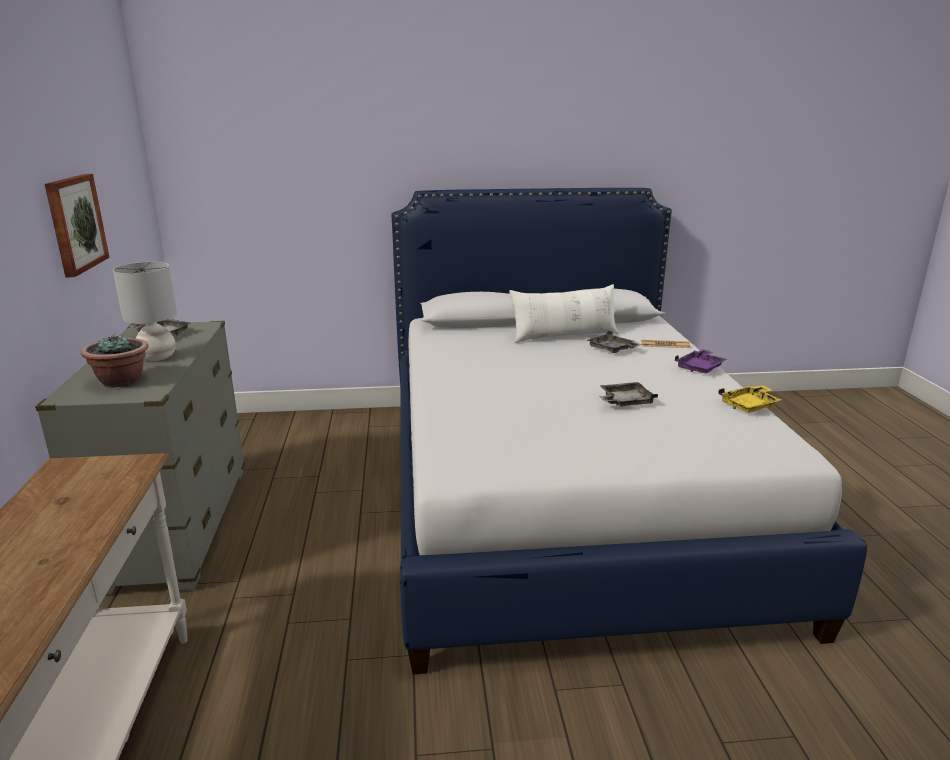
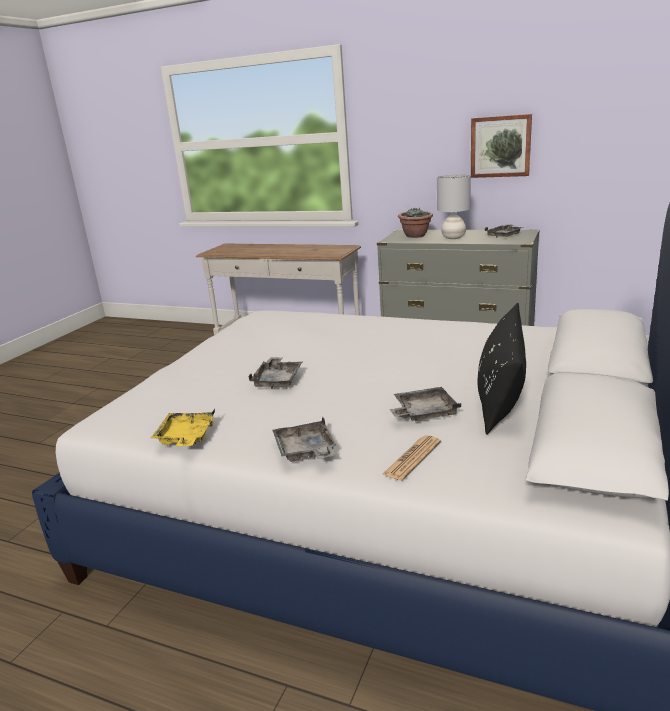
camera: 120 degrees right, 0 degrees up
(564, 336) = (500, 395): white pillow -> black pillow
(700, 368) = (306, 451): purple tray -> grey tray

